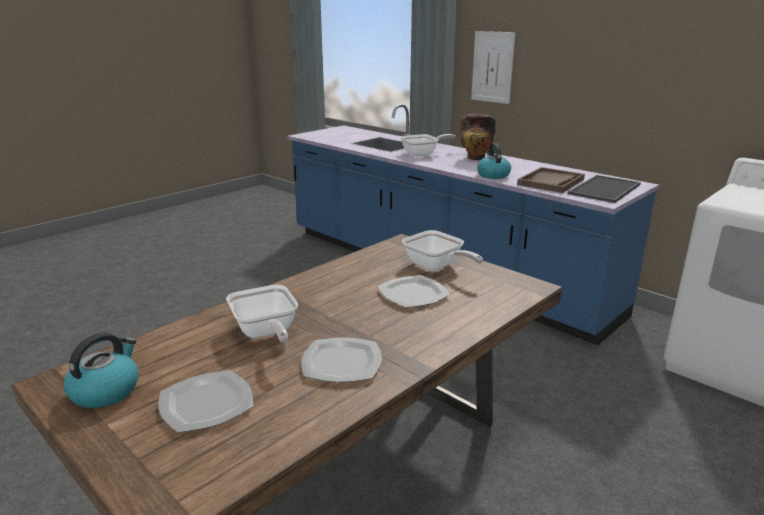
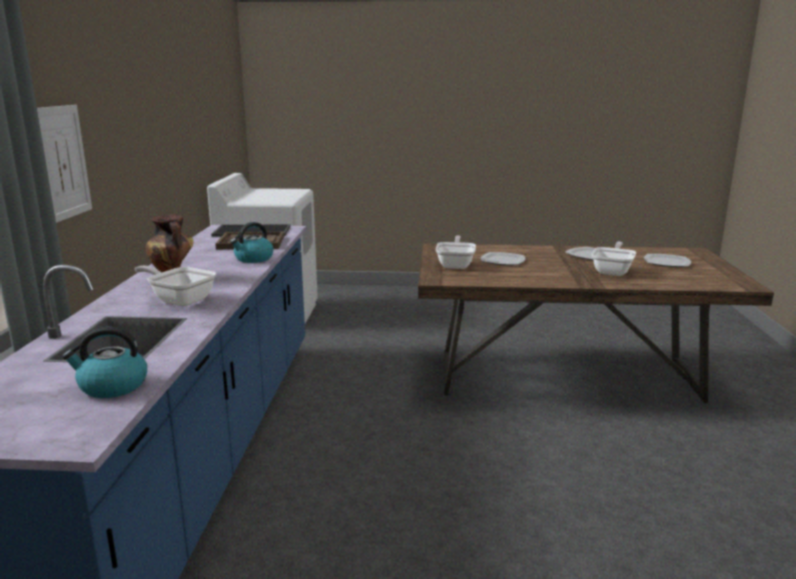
camera: 130 degrees left, 5 degrees down
(106, 391) = (716, 277): kettle -> kettle (112, 386)

